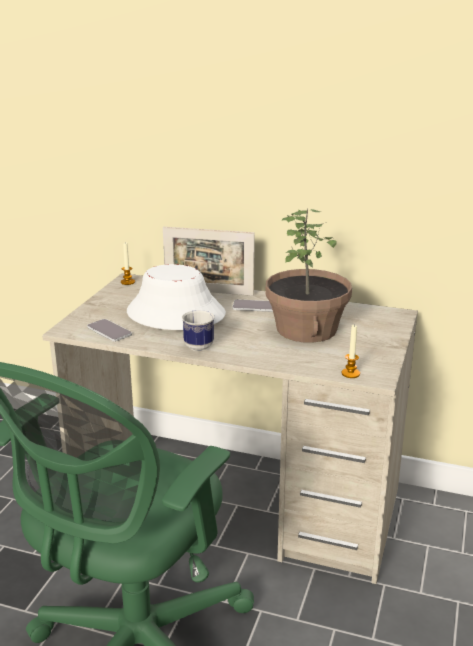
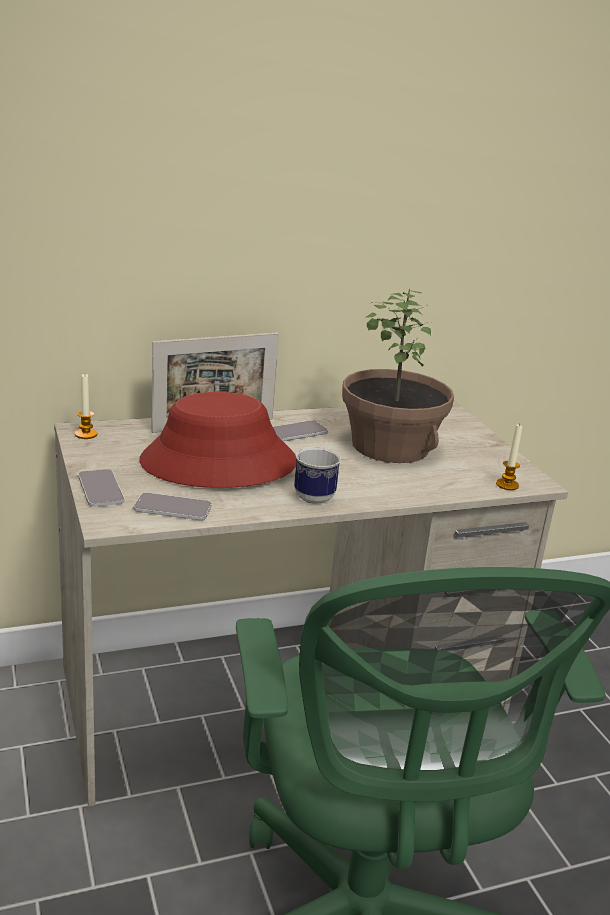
camera: 40 degrees left, 0 degrees up
(89, 312) = (100, 489): none -> phone
(175, 313) = (218, 463): white hat -> red hat

